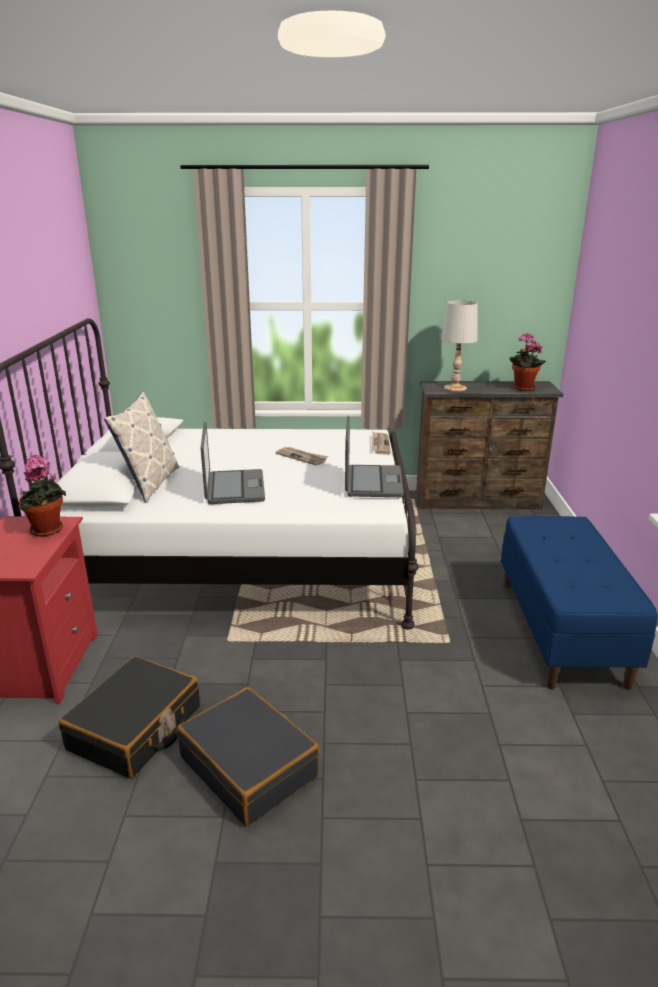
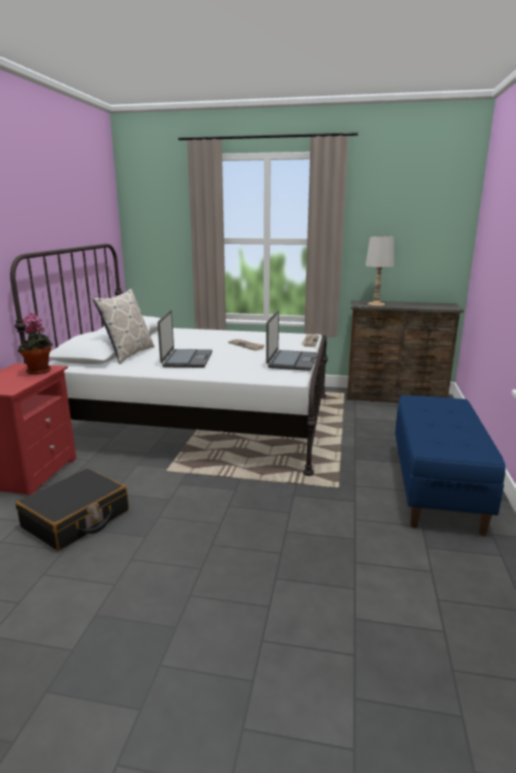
camera: 10 degrees right, 5 degrees down
(249, 766) = (148, 553): black suitcase -> none
(522, 388) = (430, 306): potted plant -> none

